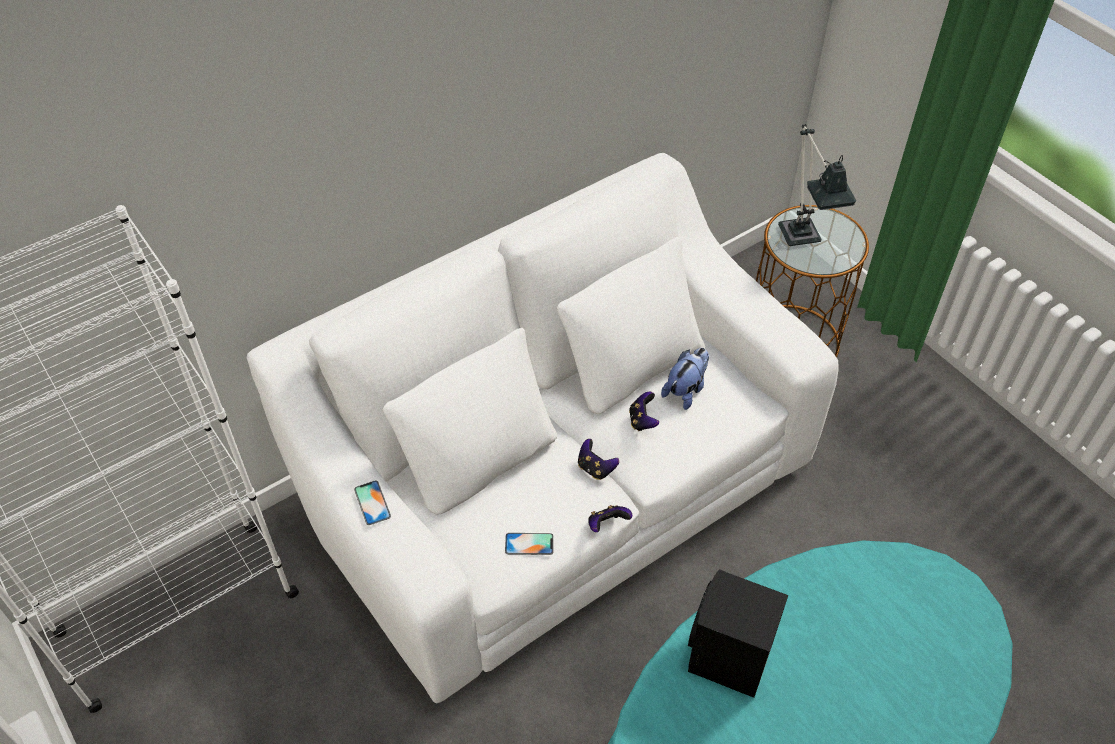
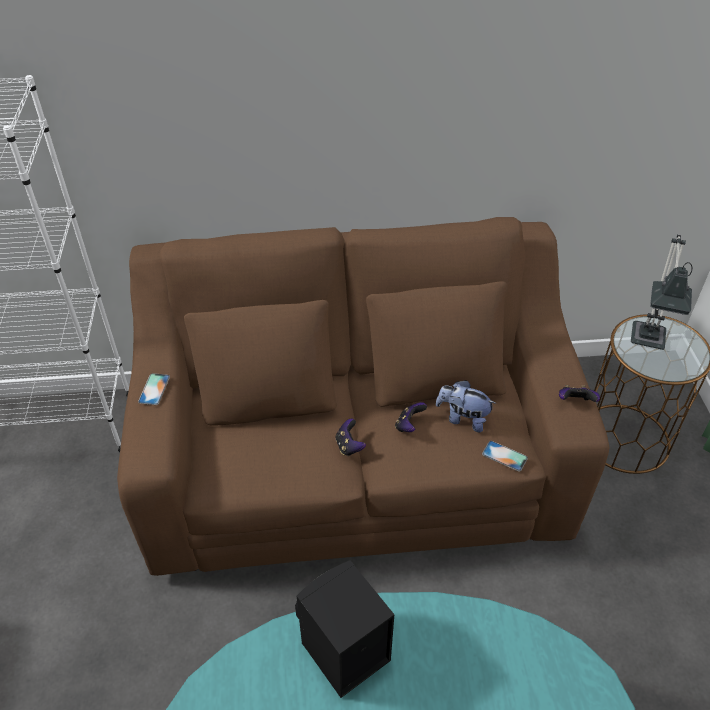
camera: 30 degrees right, 5 degrees down
(529, 544) = (255, 477): phone -> phone (504, 456)
(557, 488) = (355, 465): white sofa -> brown sofa
(607, 525) = (326, 492): game controller -> game controller (575, 402)
(686, 390) = (463, 418): plush toy -> plush toy turned 135 degrees counterclockwise

